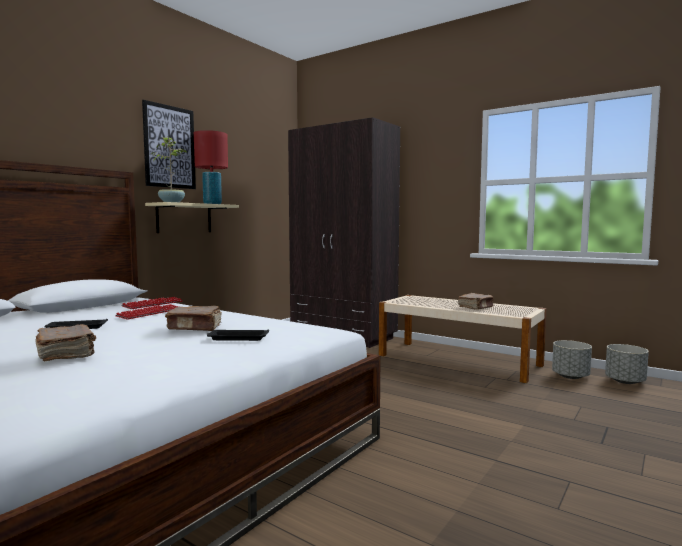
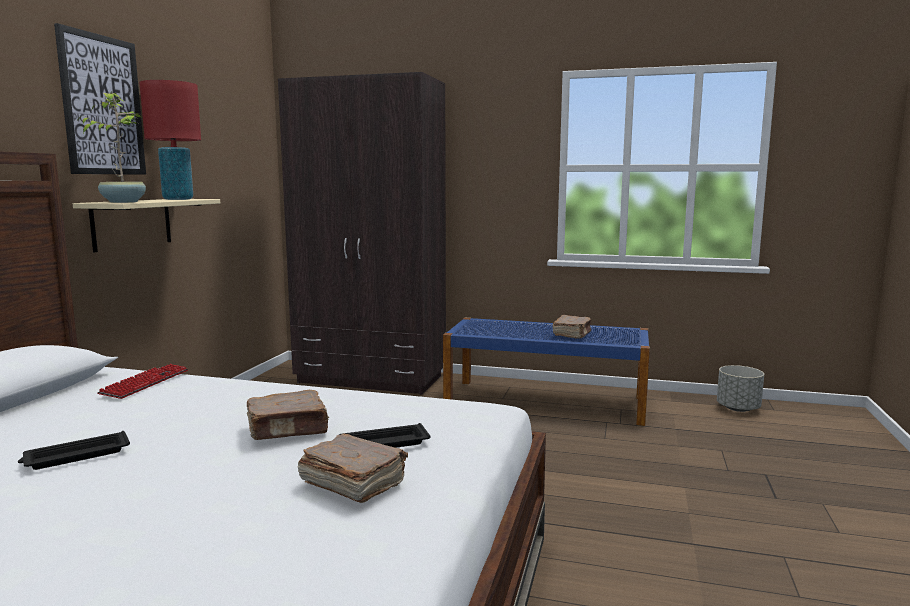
camera: 20 degrees left, 5 degrees up
(67, 354) = (161, 528): brown book -> brown book (352, 483)
(149, 313) = (166, 404): keyboard -> none
(458, 360) = (545, 401): beige bench -> blue bench
(571, 376) = (682, 409): grey planter -> none

